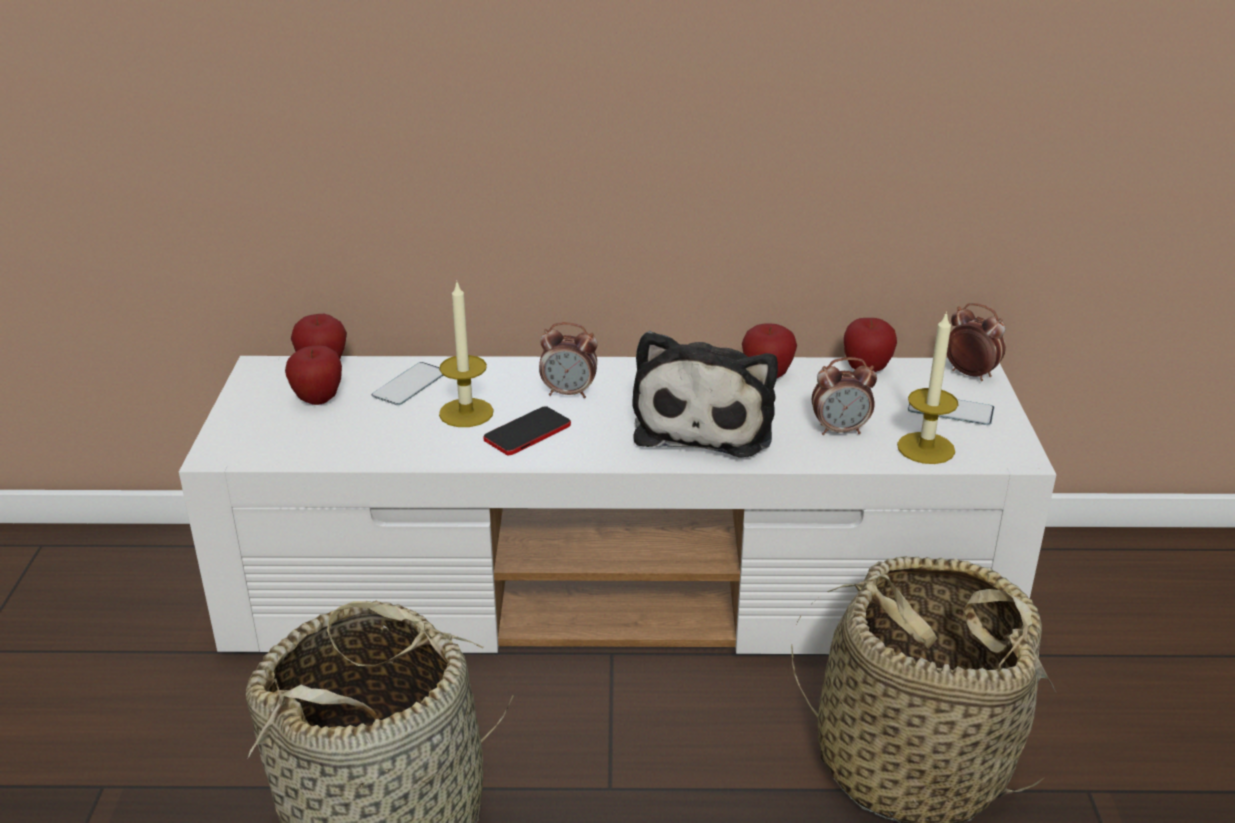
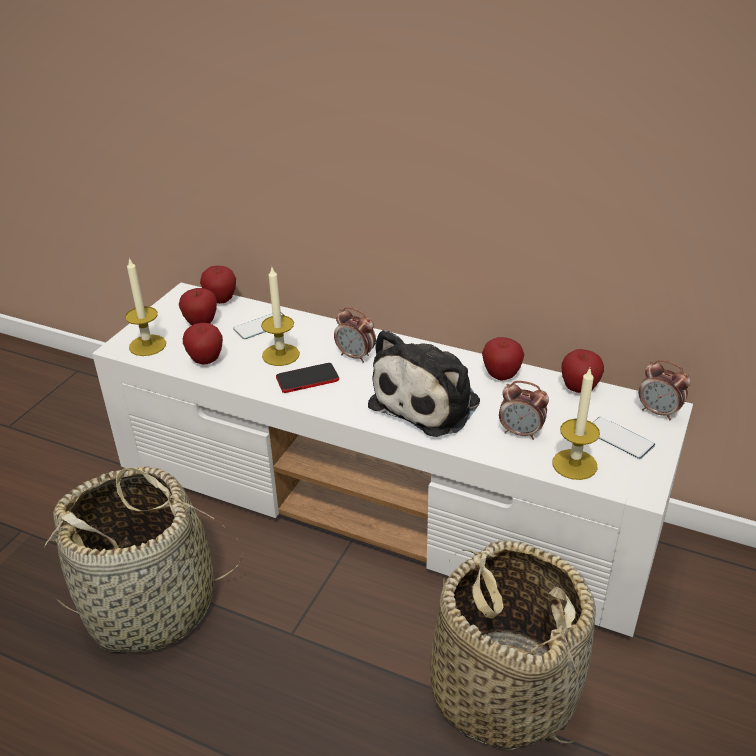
camera: 25 degrees right, 5 degrees up
(259, 442) = (147, 345): none -> candle
(365, 442) = (206, 361): none -> apple
(970, 374) = (659, 412): alarm clock -> alarm clock turned 150 degrees clockwise

